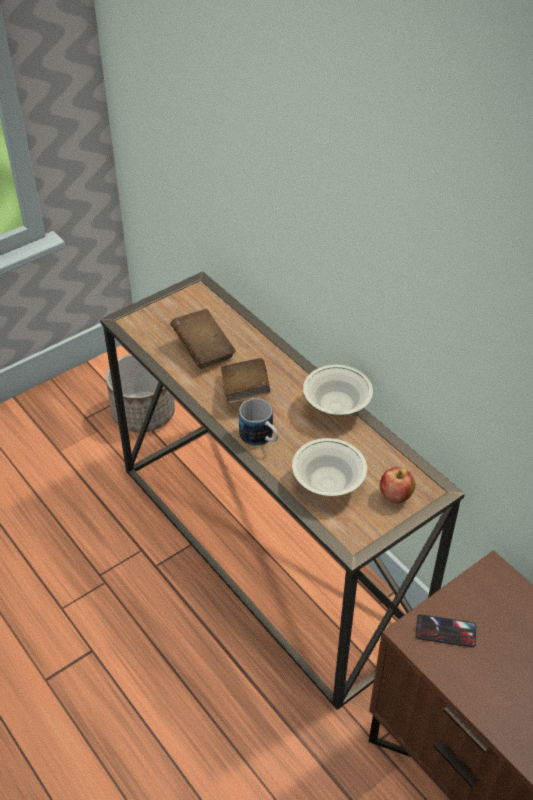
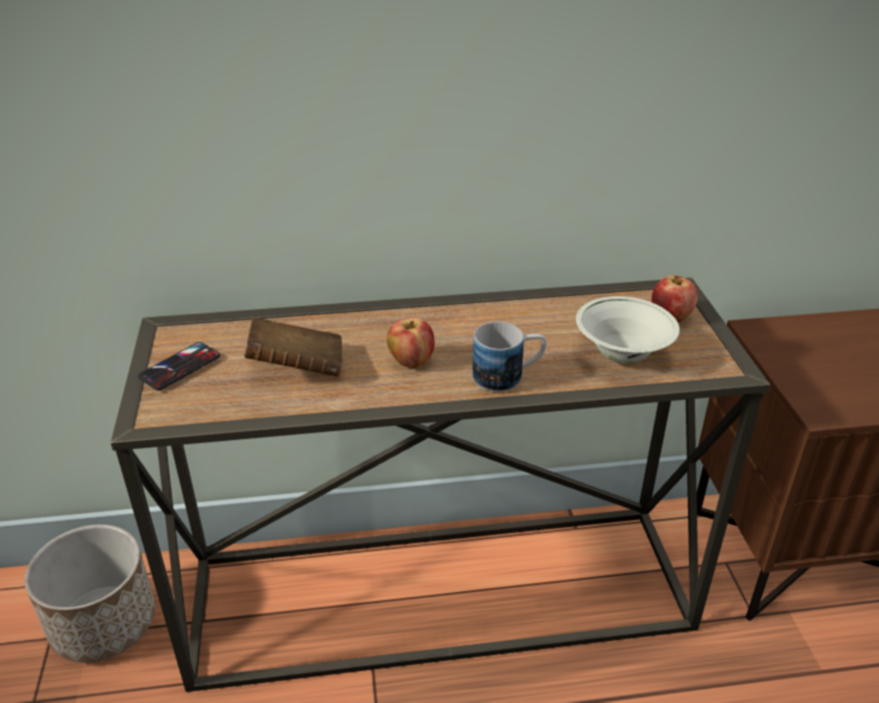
camera: 60 degrees left, 10 degrees down
(245, 392) = (411, 361): brown book -> apple
(336, 407) = (502, 306): white bowl -> none
(445, 631) = (825, 388): phone -> phone (180, 367)

